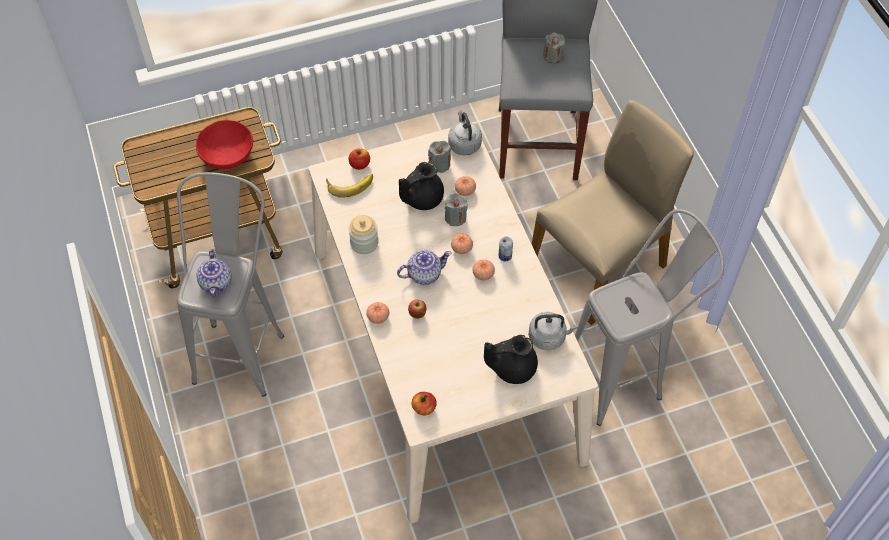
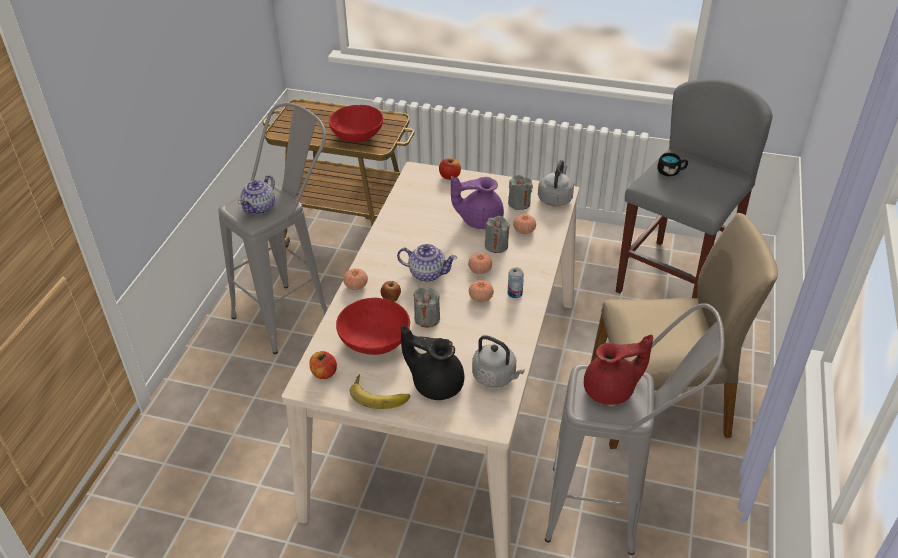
camera: 35 degrees right, 15 degrees down
(349, 184) = (428, 185): banana -> banana (380, 394)
(364, 243) = (398, 229): jar -> none
(421, 198) = (479, 220): black teapot -> purple teapot
(436, 357) = (374, 340): none -> red bowl
(526, 65) = (671, 172): none -> black mug
(553, 56) = (703, 175): grey candle -> grey candle (427, 318)
(628, 301) = (611, 390): none -> red teapot

